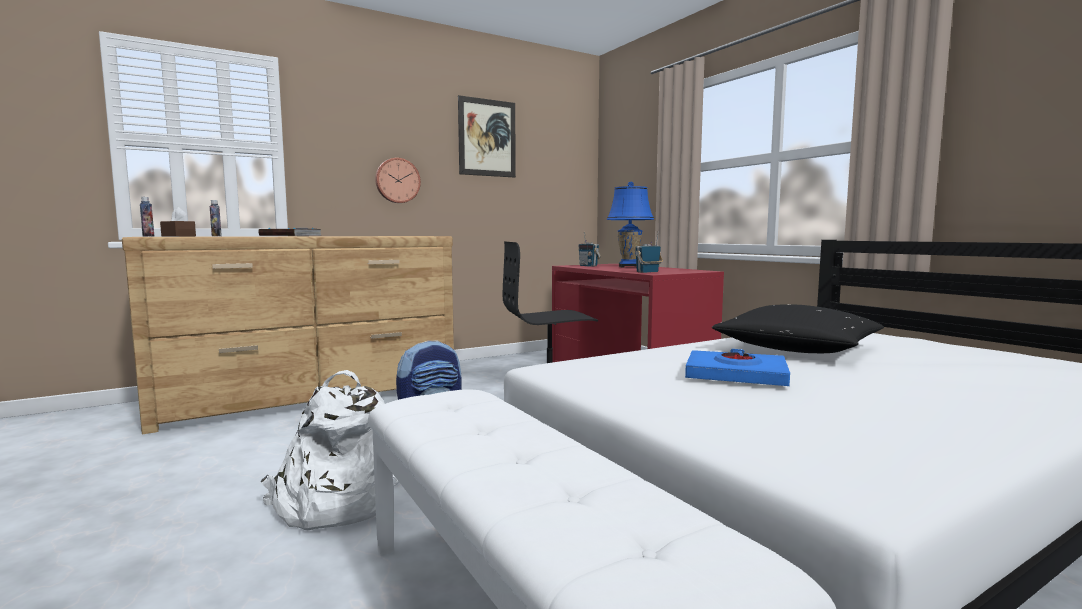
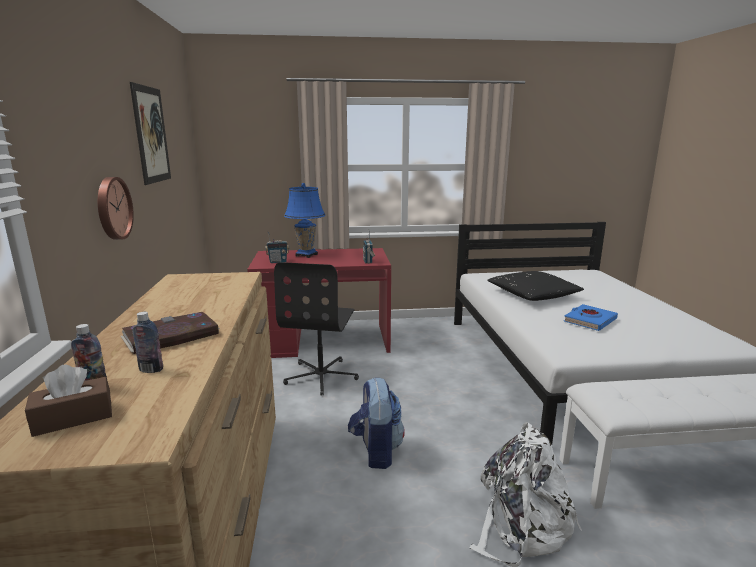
camera: 65 degrees left, 10 degrees up
(148, 236) = (91, 444): bottle -> bottle (151, 369)

